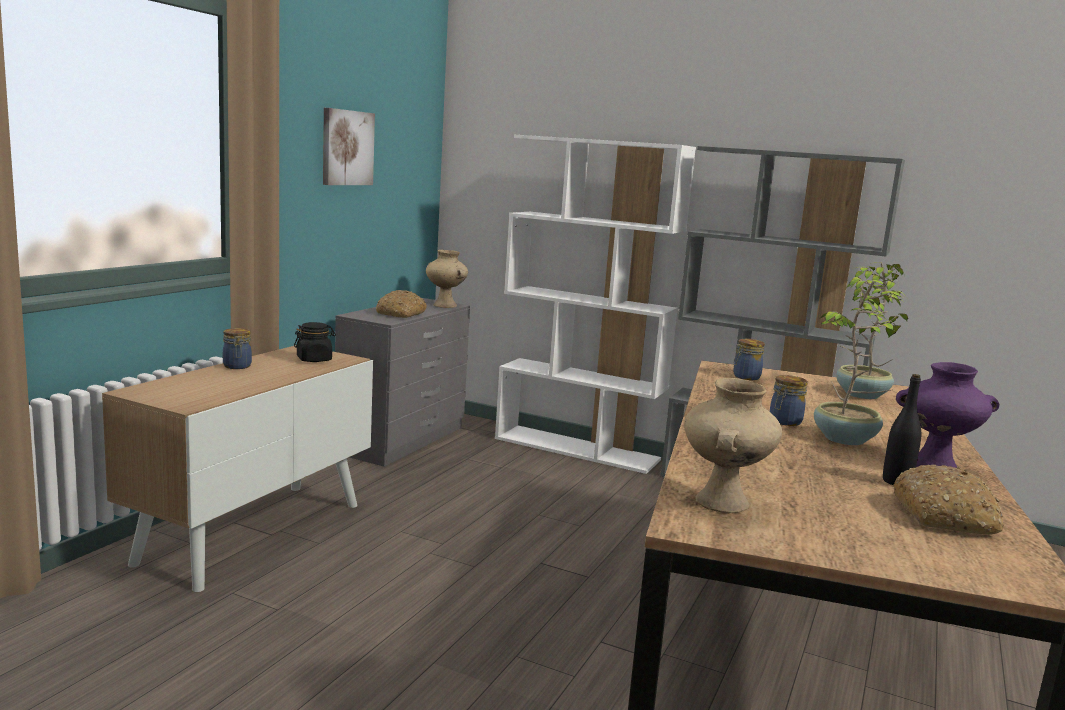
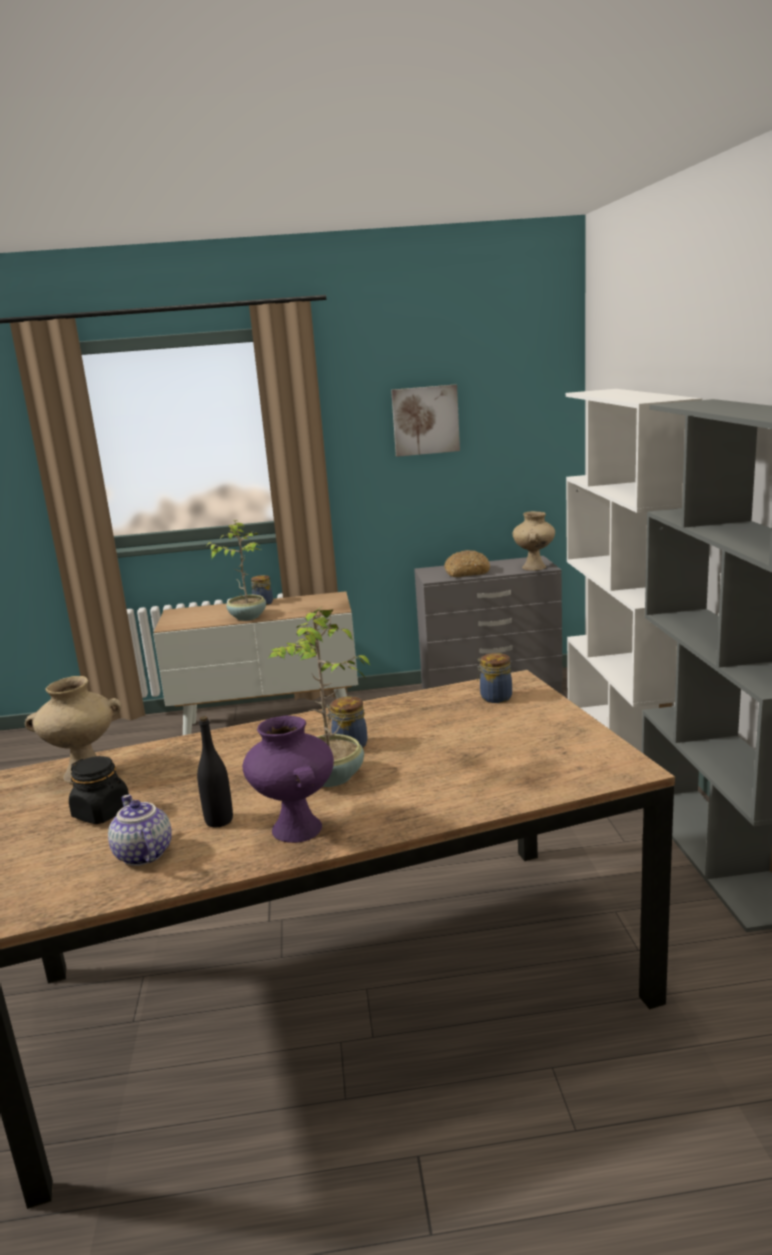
camera: 60 degrees right, 5 degrees up
(314, 359) = (316, 606): black jar -> black jar (102, 813)
(860, 394) = (540, 751): potted plant -> potted plant (247, 617)
(945, 516) = (142, 854): bread -> teapot

